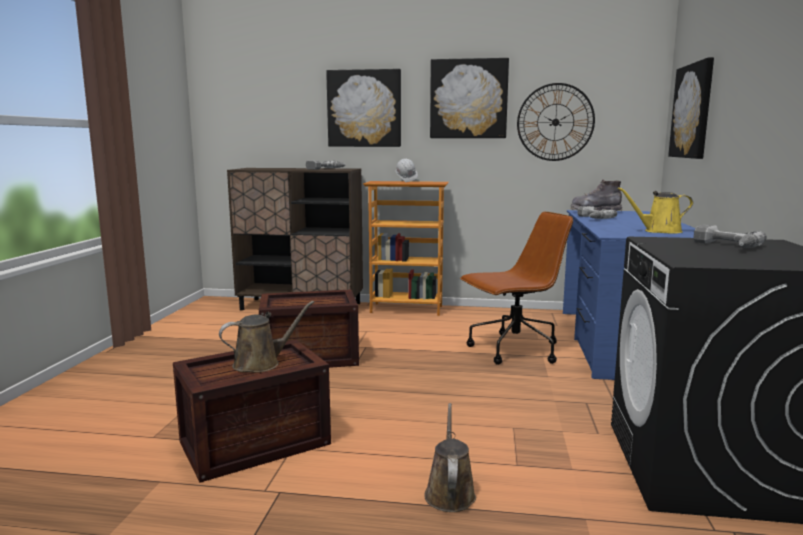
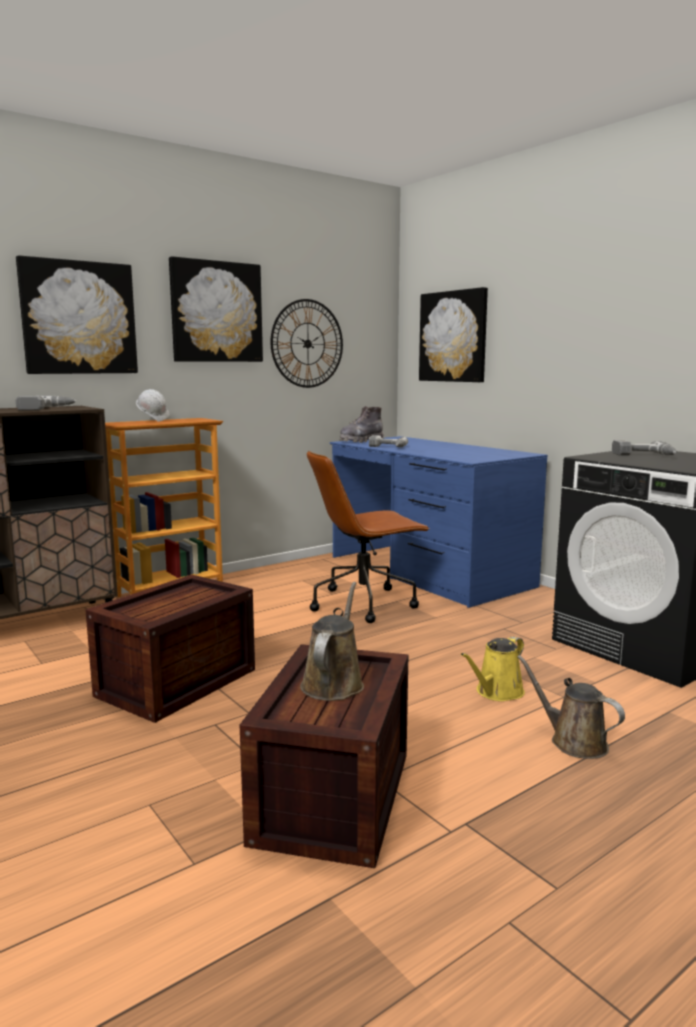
camera: 45 degrees left, 0 degrees up
(513, 350) = (365, 603): brown office chair -> brown office chair turned 135 degrees counterclockwise
(659, 231) = (484, 453): yellow watering can -> yellow watering can (497, 692)

